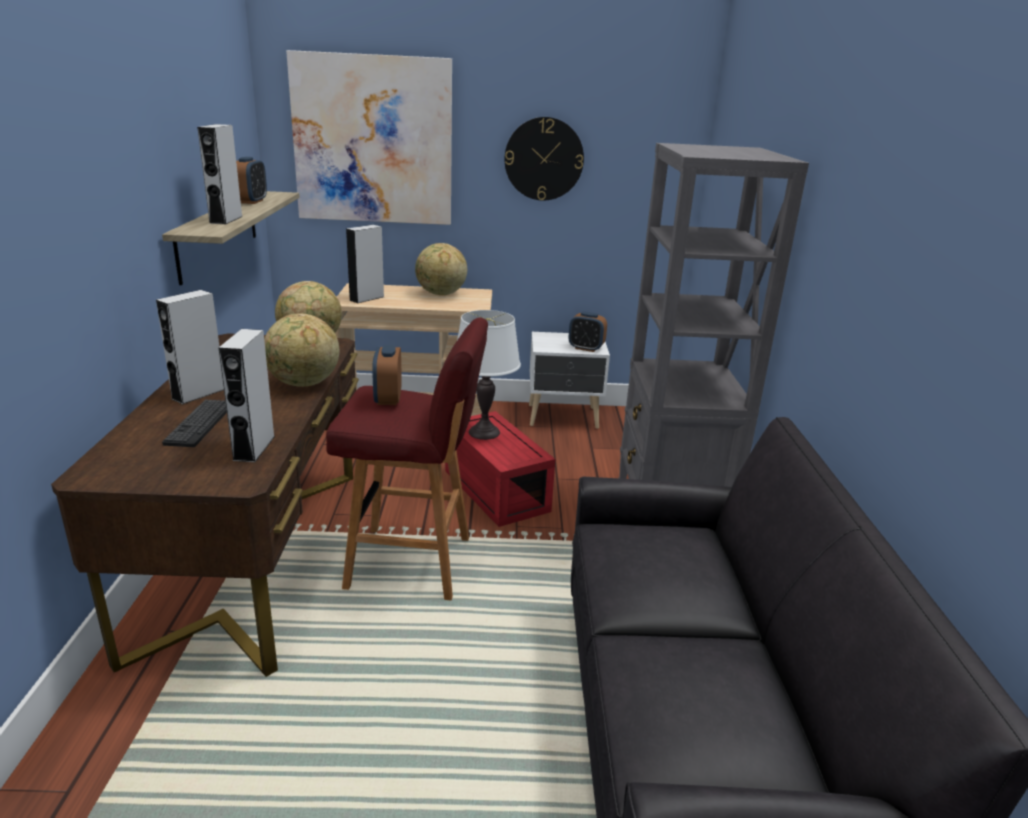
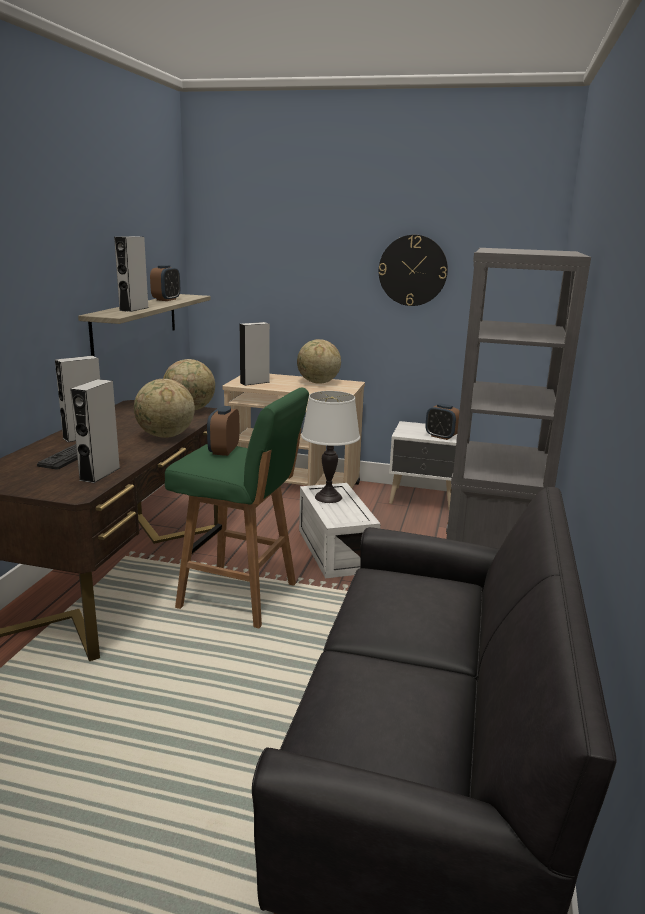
camera: 15 degrees right, 5 degrees down
(373, 141) = (272, 255): picture -> none
(413, 563) = (240, 596): red stool -> green stool
(493, 490) = (333, 549): red storage box -> white storage box

